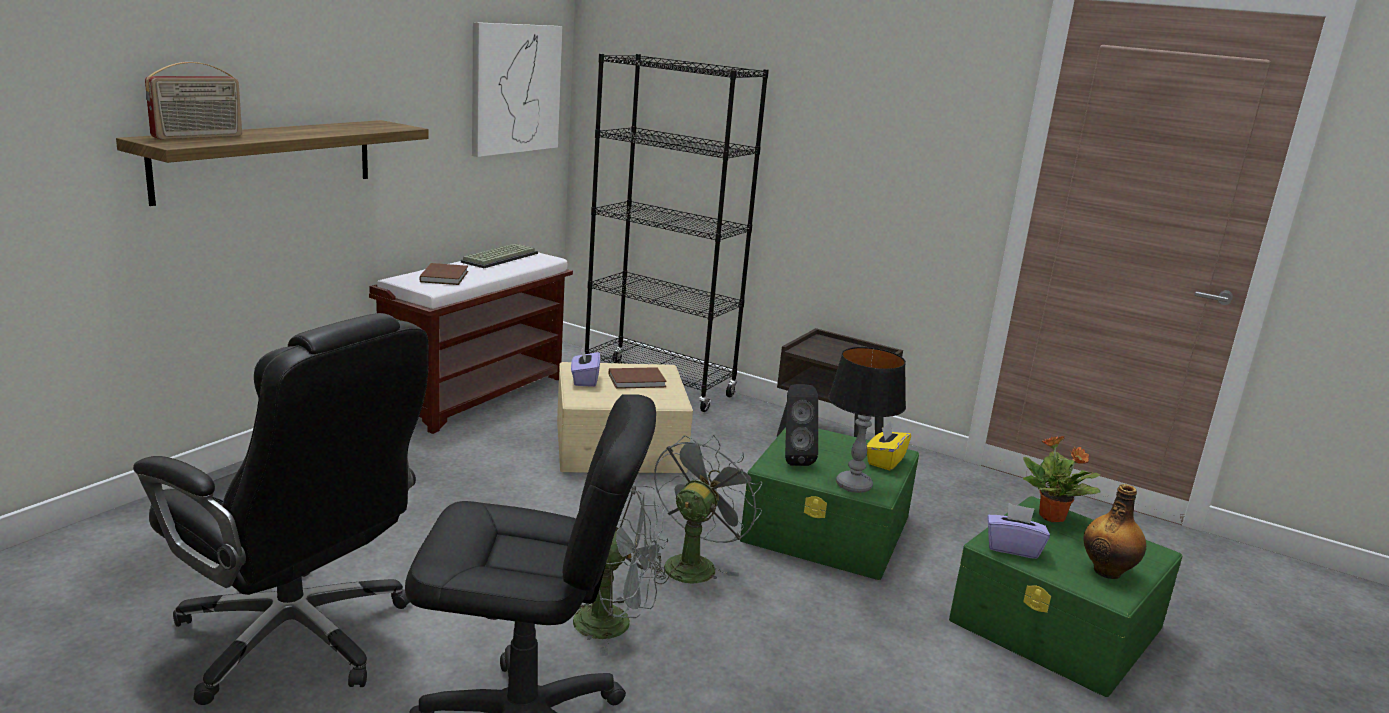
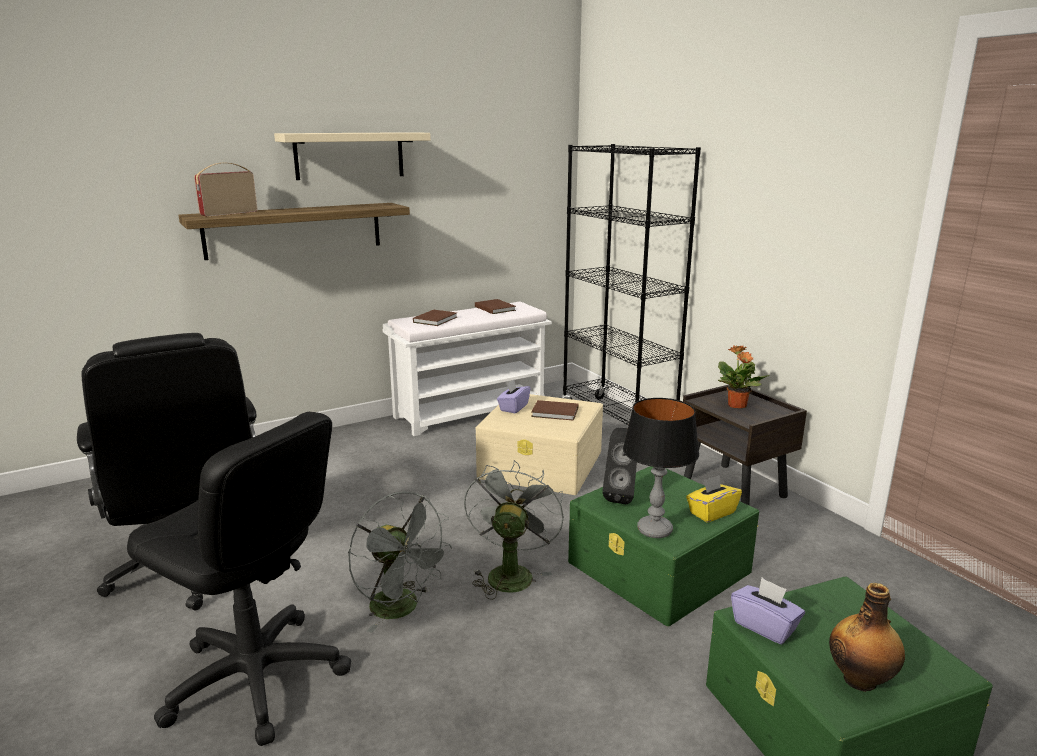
camera: 30 degrees right, 0 degrees up
(198, 137) = (229, 213): radio -> radio turned 150 degrees clockwise
(336, 55) = (349, 155): none -> beige shelf
(476, 394) = (471, 411): brown bench -> white bench
(499, 257) = (495, 308): keyboard -> brown book
(515, 88) = (517, 177): picture -> none
(693, 564) = (510, 573): grey fan -> grey fan turned 45 degrees counterclockwise
(1052, 517) = (848, 604): potted plant -> potted plant (737, 406)

